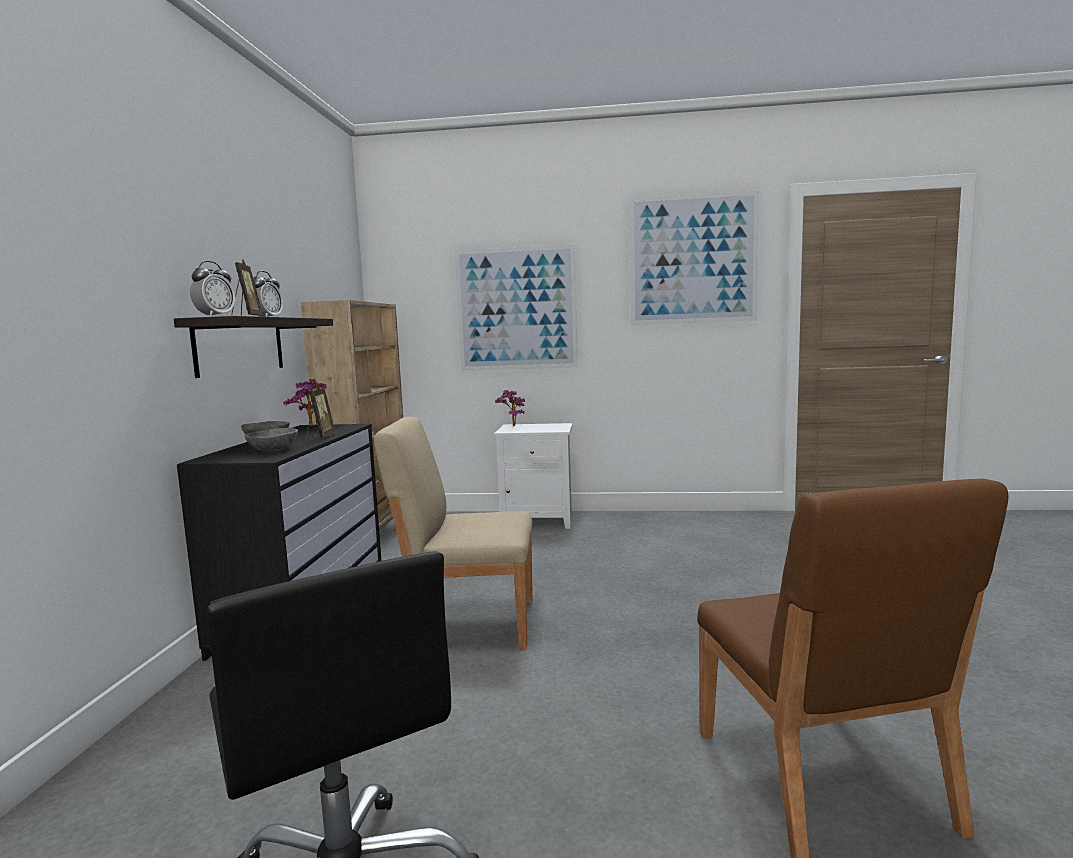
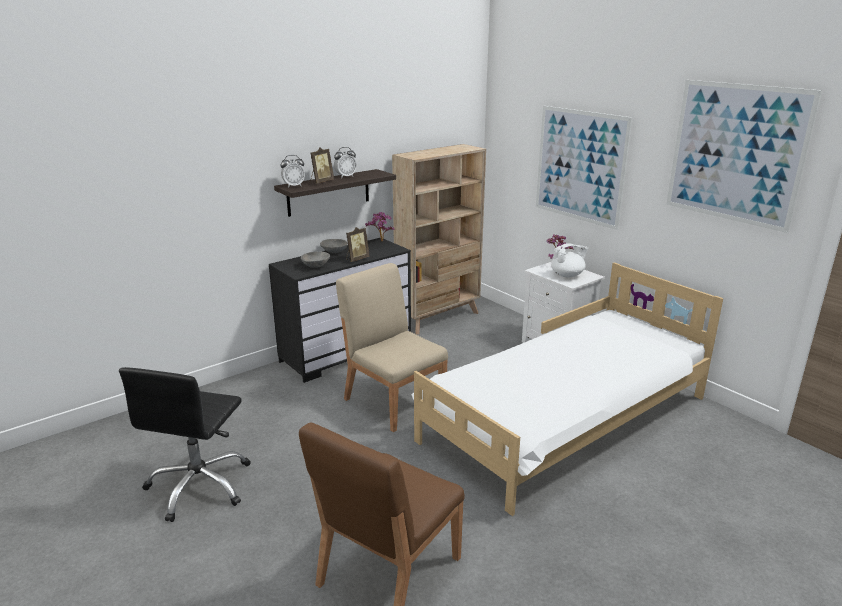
camera: 45 degrees right, 15 degrees up
(542, 428) = (567, 275): none -> white teapot
(658, 562) = (566, 420): none -> white bed

